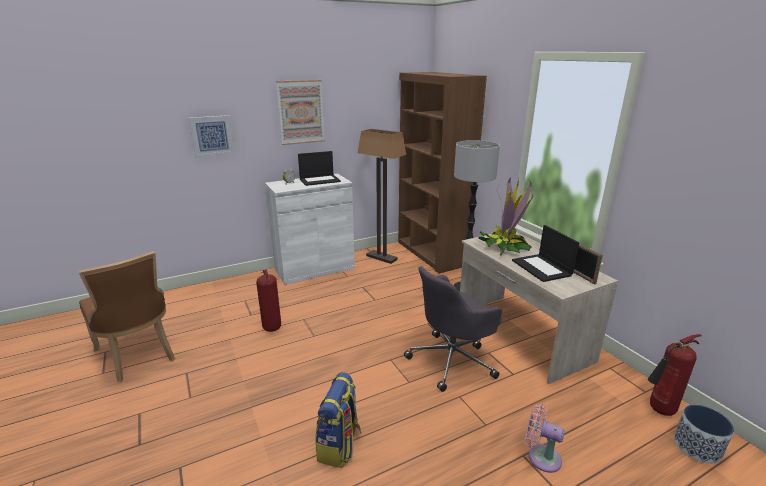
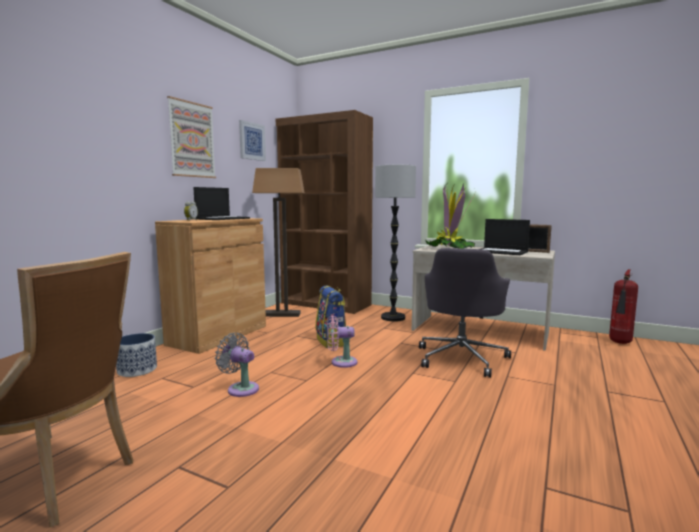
camera: 35 degrees left, 15 degrees down
(212, 135) = (88, 148): picture -> picture (252, 141)
(271, 327) = (240, 388): fire extinguisher -> grey fan
(314, 269) = (218, 335): white cabinet -> brown cabinet
(339, 446) = (482, 446): backpack -> backpack (332, 341)
(540, 456) = (616, 387): pink fan -> pink fan (341, 362)
(697, 447) = (665, 352): planter -> planter (137, 370)

